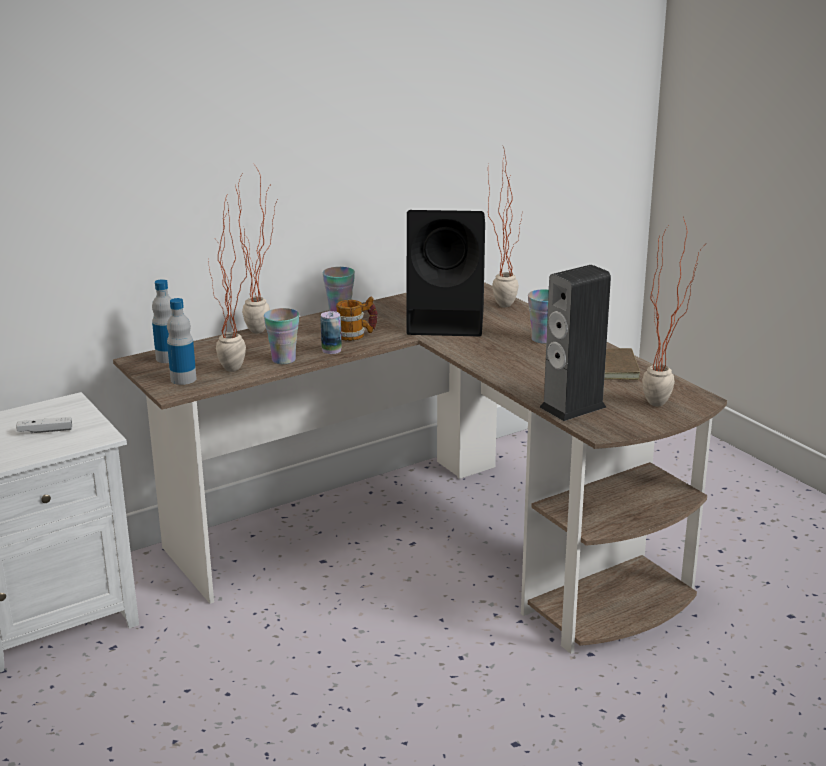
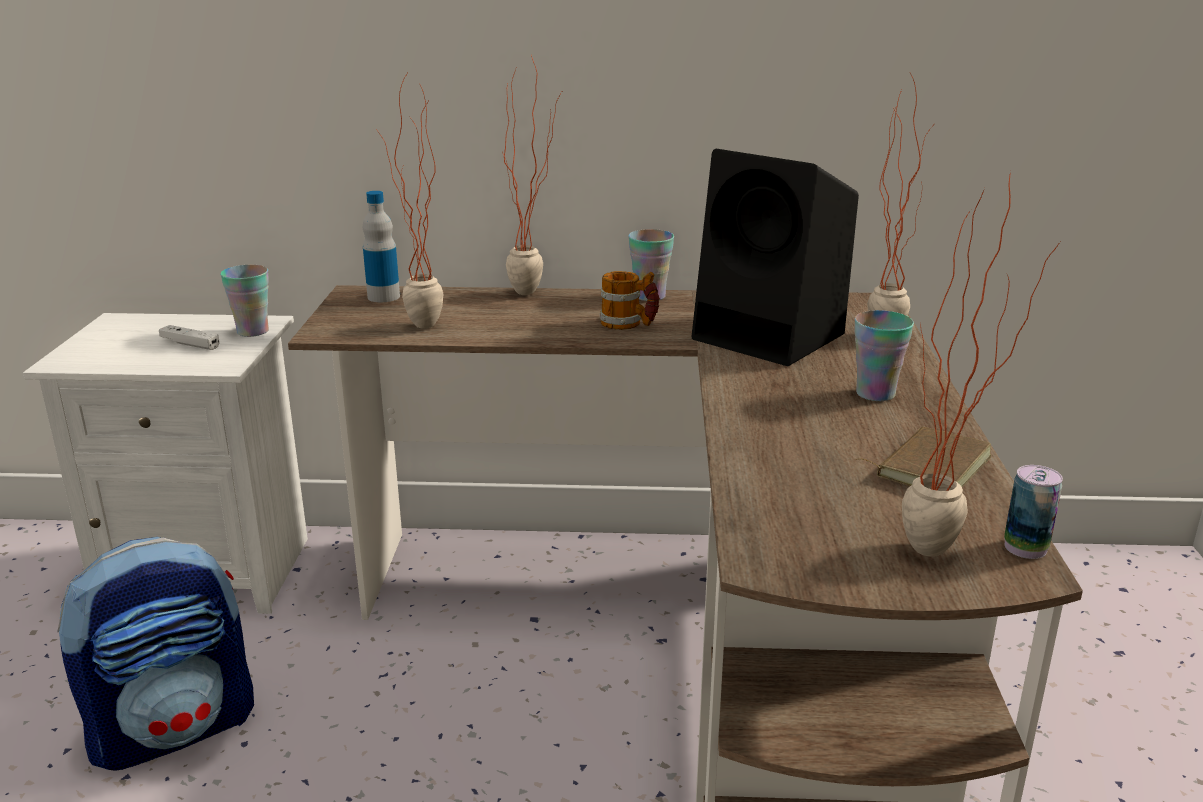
camera: 35 degrees right, 0 degrees up
(169, 706) = (175, 728): none -> backpack
(183, 379) = (358, 322): bottle -> none
(283, 360) = (497, 330): cup -> cup (252, 331)
(331, 350) = (569, 334): can -> can (1025, 548)
(573, 407) = (773, 507): speaker -> none

